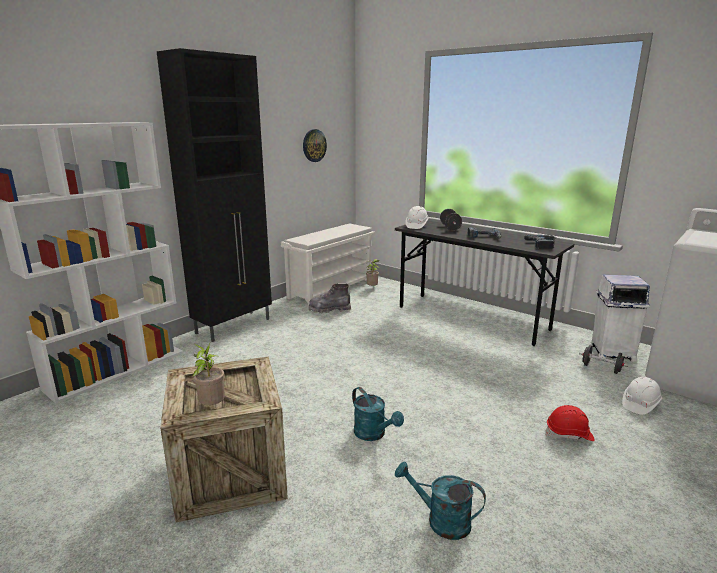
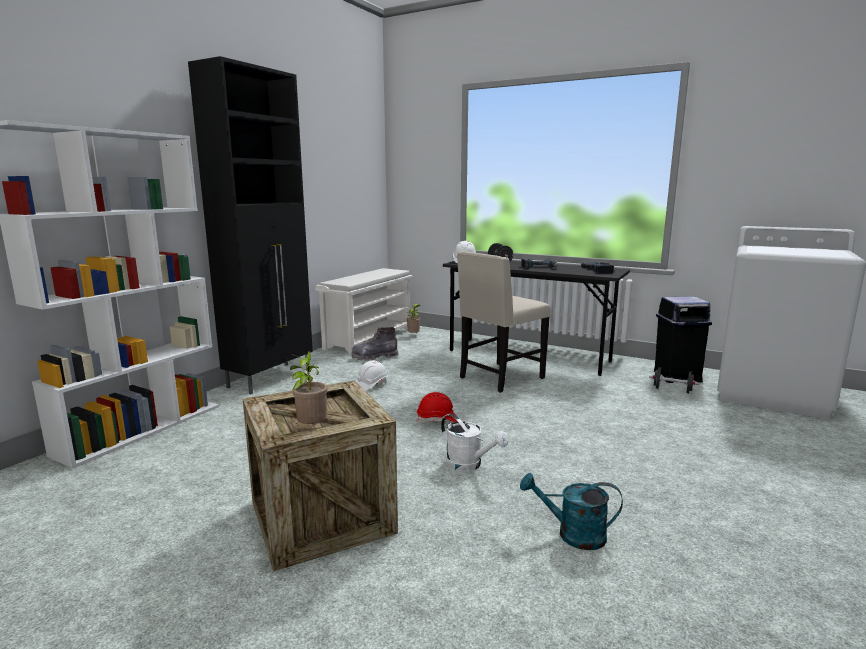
camera: 10 degrees left, 5 degrees down
(314, 145) = (346, 181): wall clock -> none
(373, 434) = (469, 465): turquoise watering can -> white watering can
(435, 341) = (499, 378): none -> beige chair
(569, 434) = (666, 447): red hard hat -> red hard hat (437, 420)
(611, 353) = (676, 376): white trash can -> black trash can
(640, 404) = (721, 416): white hard hat -> white hard hat (371, 385)

